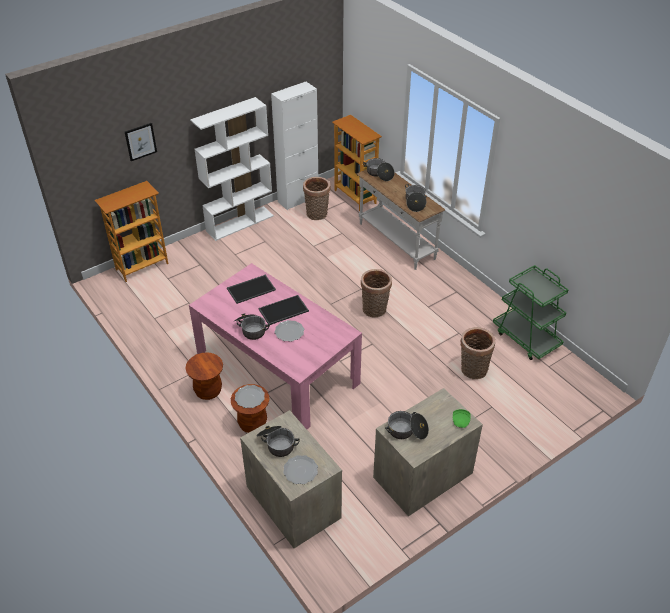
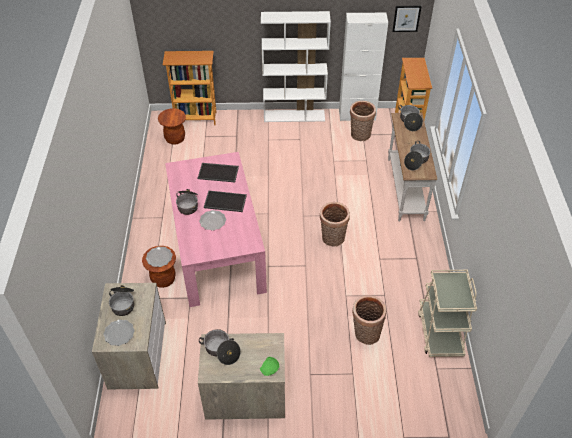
camera: 35 degrees right, 5 degrees up
(140, 141) = (213, 16): picture -> picture (406, 18)
(208, 391) = (156, 237): brown stool -> brown stool (175, 138)
(526, 338) = (440, 332): green cart -> beige cart

